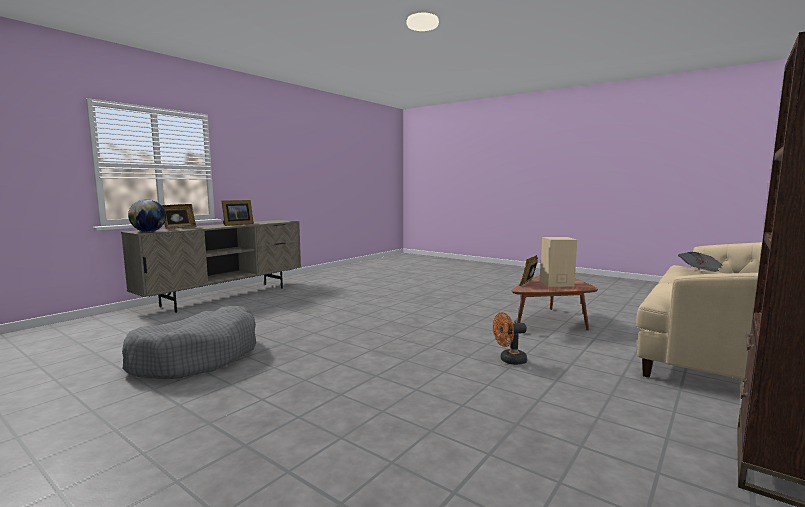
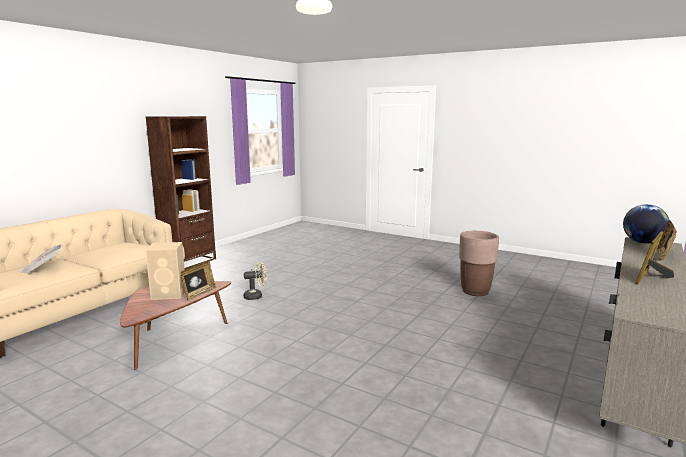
camera: 175 degrees right, 5 degrees up
(197, 357) = (475, 291): grey dog bed -> brown planter
(509, 360) = (256, 296): orange fan -> beige fan

